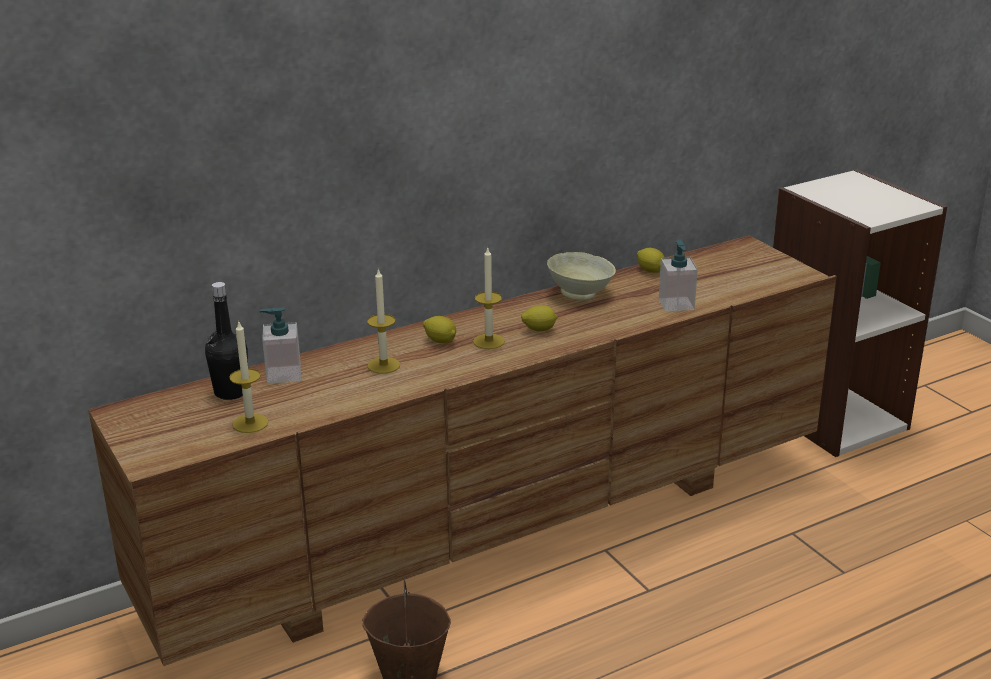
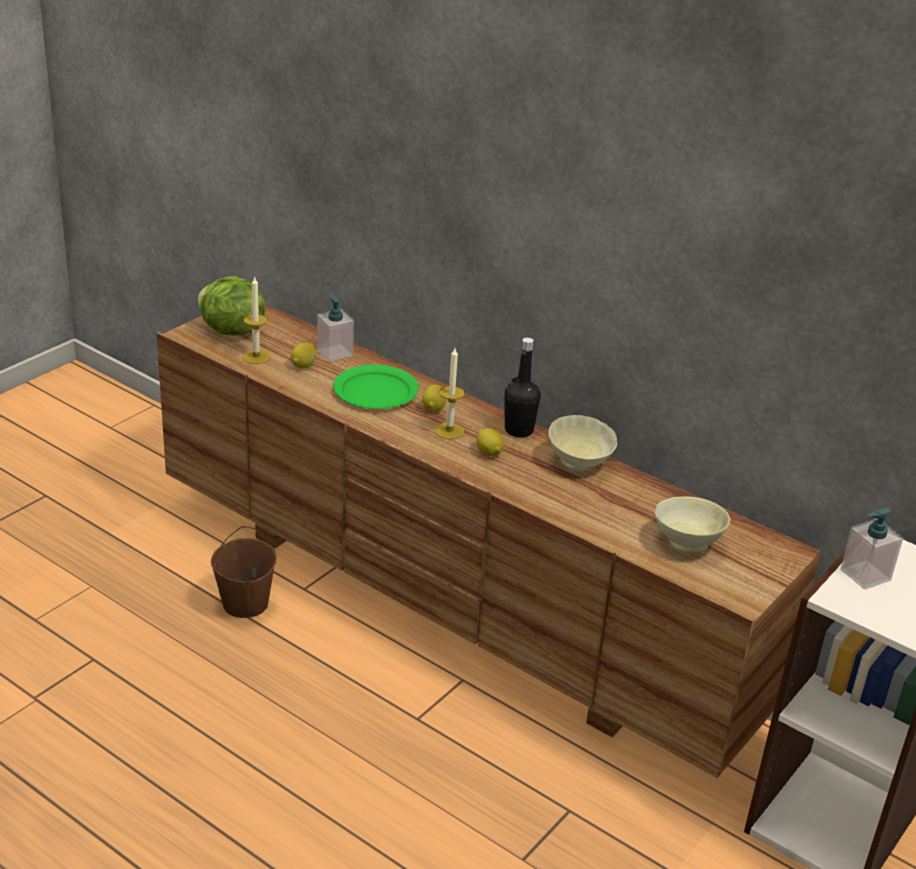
camera: 65 degrees right, 5 degrees up
(172, 431) = (230, 331): none -> lettuce
(231, 392) = (296, 339): black bottle -> black bottle (519, 430)
(383, 365) = (375, 391): candle -> green plate
(650, 271) = (666, 496): lemon -> lemon (303, 365)
(676, 304) = (600, 521): soap dispenser -> soap dispenser (865, 575)
(720, 277) = (688, 542): none -> beige bowl

